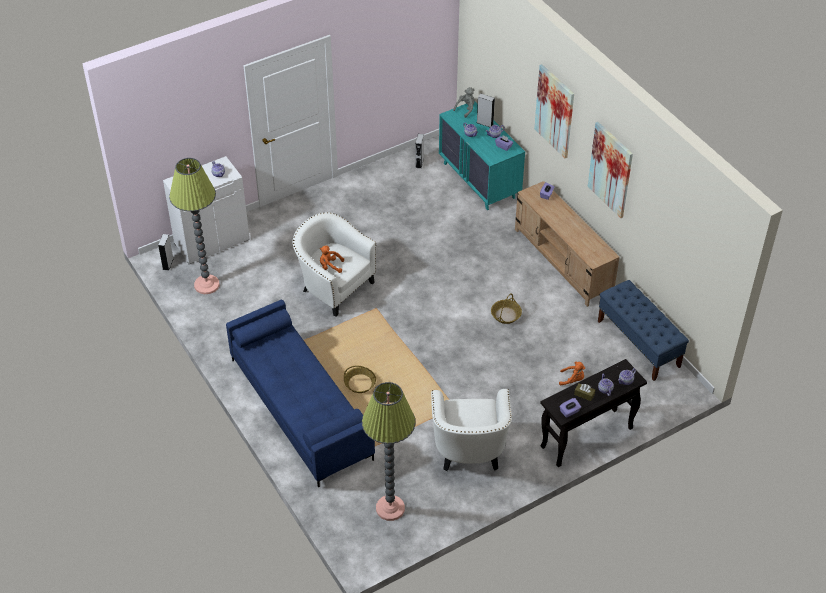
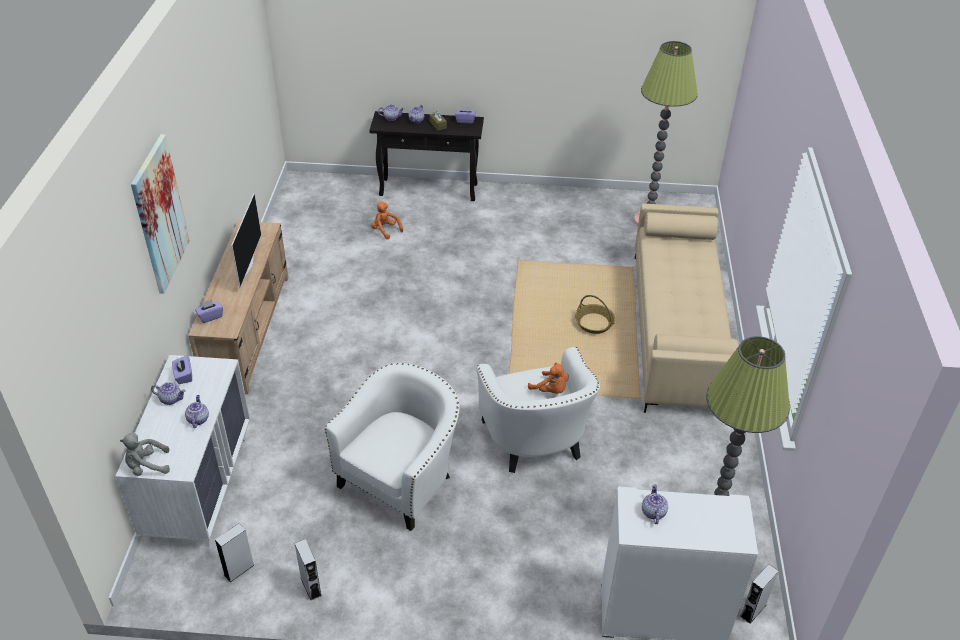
camera: 145 degrees left, 5 degrees down
(300, 408) = (677, 331): blue sofa -> beige sofa
(469, 451) = (540, 225): white armchair -> white armchair (401, 479)
(479, 181) = (200, 486): turquoise dresser -> white dresser
(485, 123) = (156, 425): grey speaker -> grey speaker (311, 587)
(506, 315) = (376, 310): basket -> none
(569, 231) = (248, 266): none -> television
(610, 170) = (204, 142): picture -> none
(638, 344) = (289, 227): blue bench -> none

